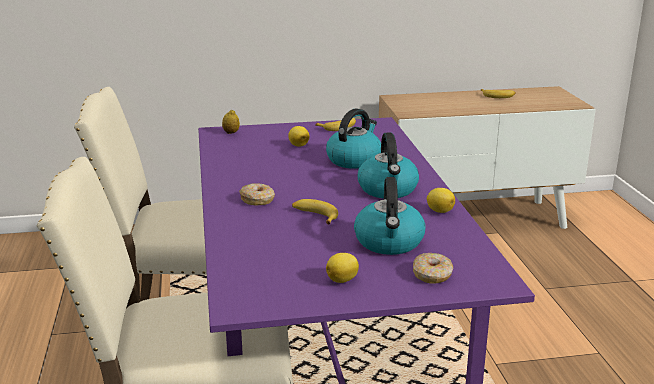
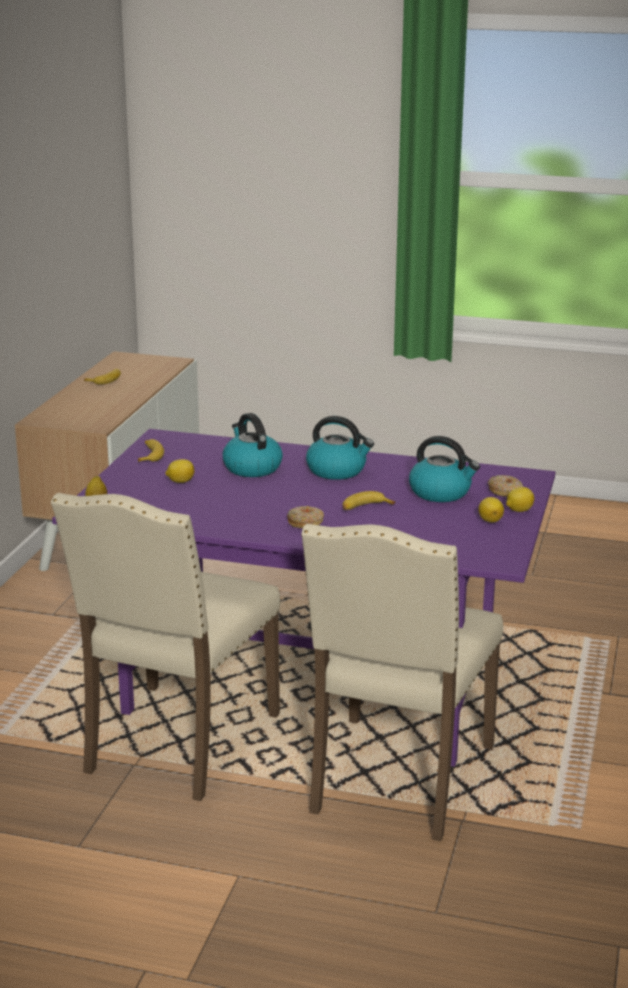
camera: 65 degrees left, 0 degrees up
(439, 211) = (399, 463): lemon -> lemon (518, 510)

